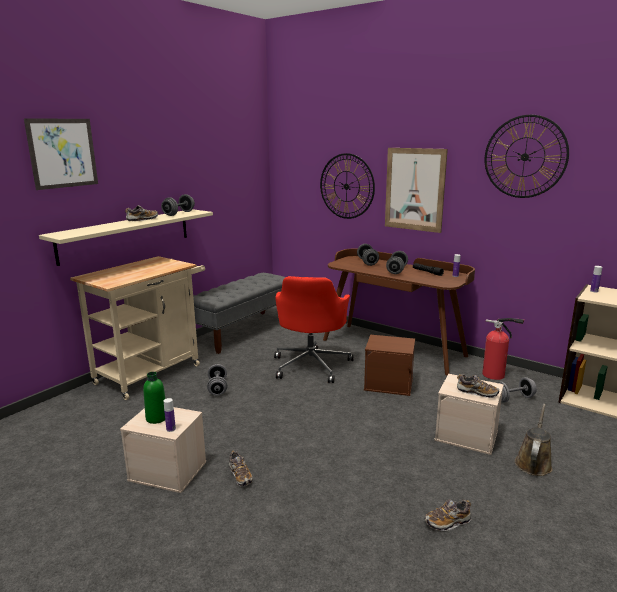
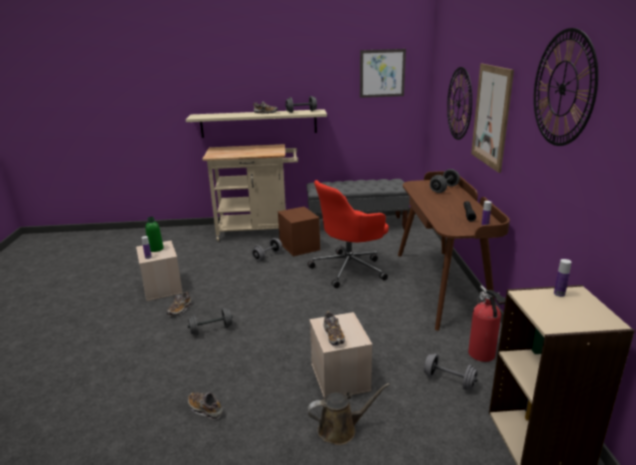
camera: 50 degrees right, 5 degrees up
(63, 153) = (210, 58): picture -> picture (382, 73)
(389, 384) = (372, 310): brown storage box -> brown storage box (300, 246)
(396, 270) = (445, 204): grey dumbbell -> grey dumbbell (211, 330)

